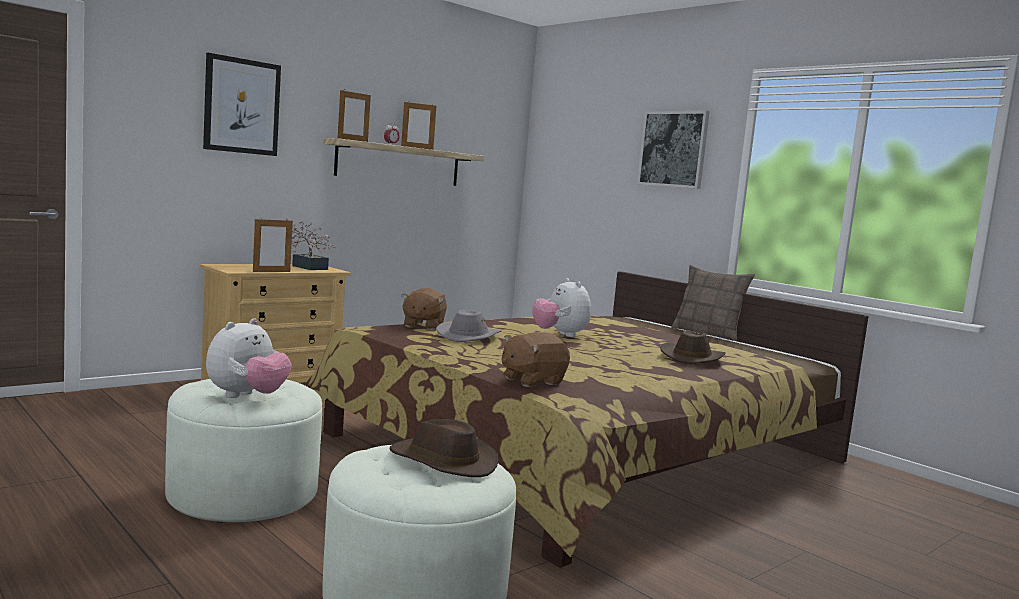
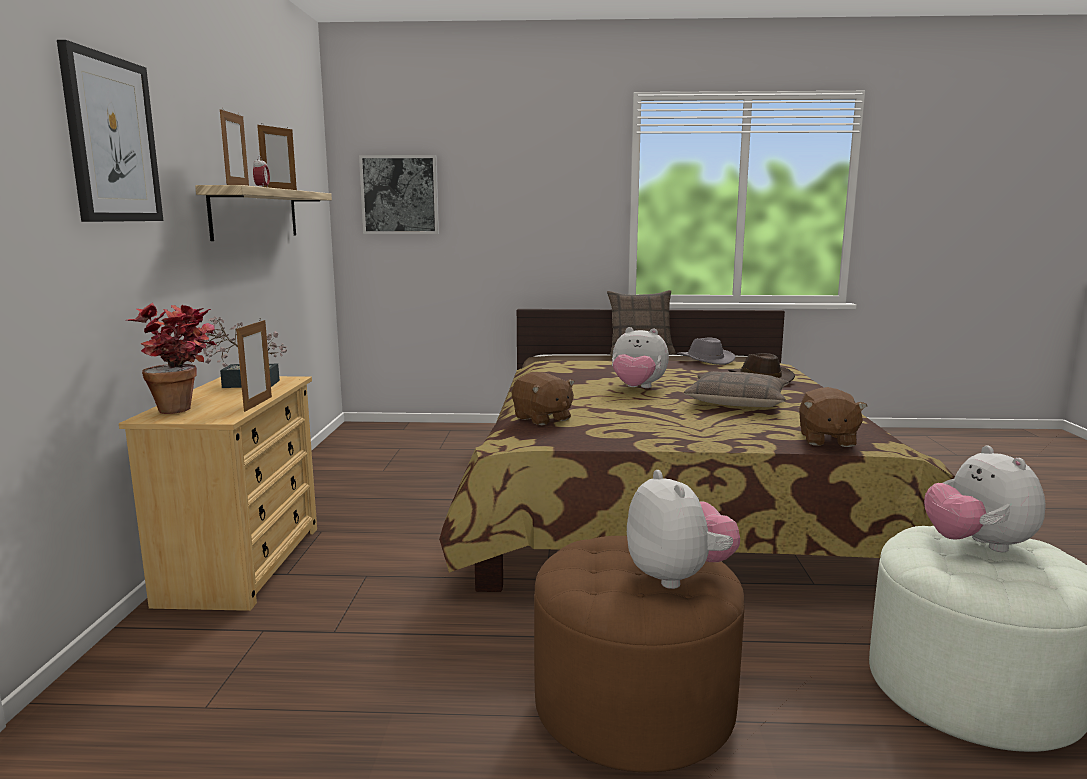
camera: 45 degrees left, 5 degrees up
(241, 266) = (185, 408): none -> potted plant
(243, 494) = (634, 705): white ottoman -> brown ottoman
(442, 461) = (977, 545): brown hat -> plush toy
(469, 336) = (618, 415): grey hat -> grey hat (704, 360)
(589, 356) = (737, 401): none -> pillow
(673, 149) = (549, 174): picture -> picture (400, 195)

